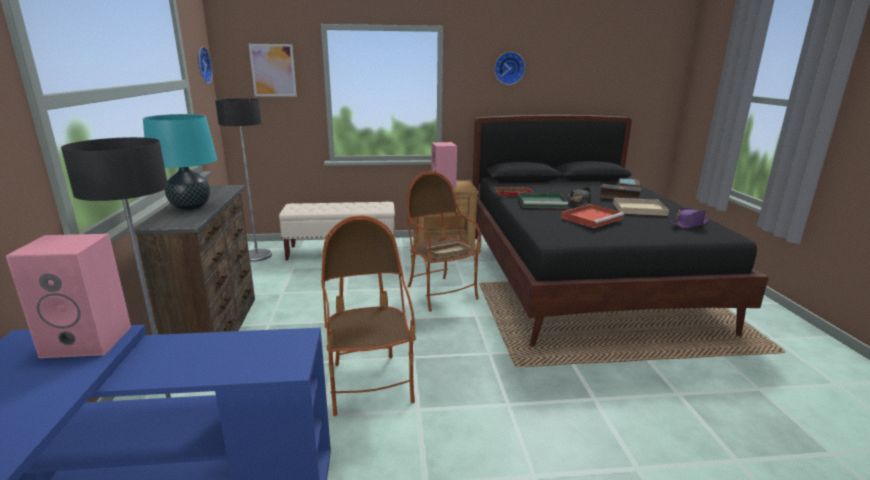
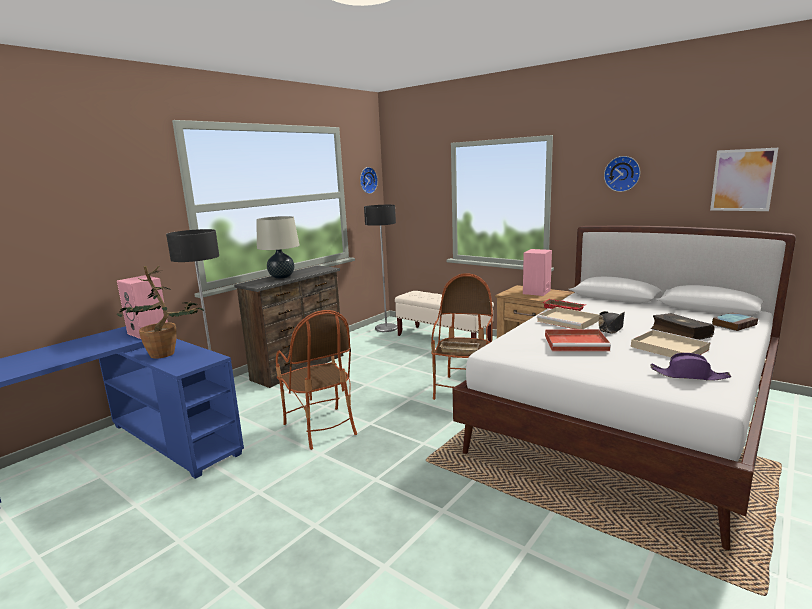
camera: 45 degrees right, 5 degrees down
(190, 207) = (281, 277): turquoise table lamp -> beige table lamp
(203, 359) = (168, 354): none -> potted plant
(273, 70) = (418, 182): picture -> picture (742, 180)
(370, 384) = (320, 427): armchair -> armchair turned 120 degrees clockwise
(542, 203) = (569, 321): green tray -> beige tray
(580, 277) = (627, 420): black bed -> white bed

